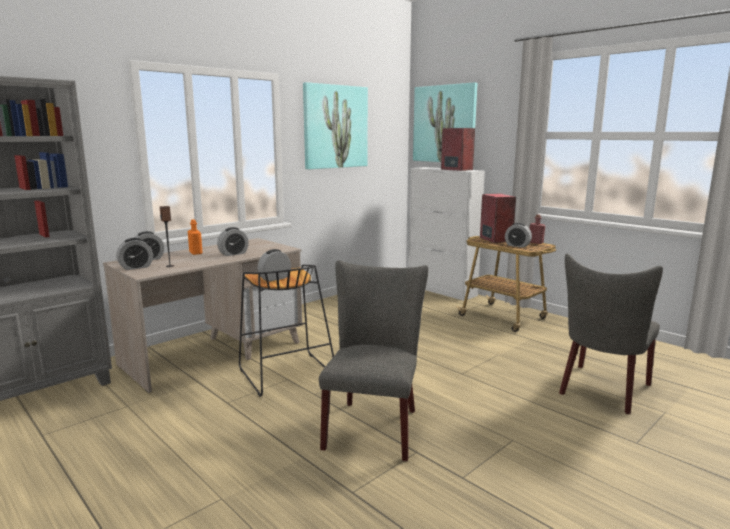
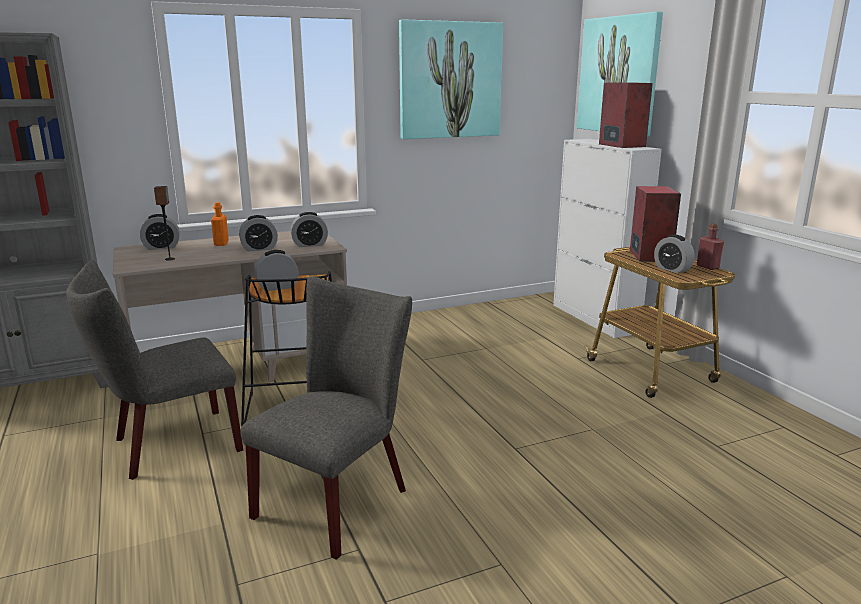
camera: 20 degrees right, 5 degrees up
(136, 267) = (134, 257): alarm clock -> alarm clock (310, 245)
(602, 391) = (708, 517): grey chair -> grey chair (169, 446)

